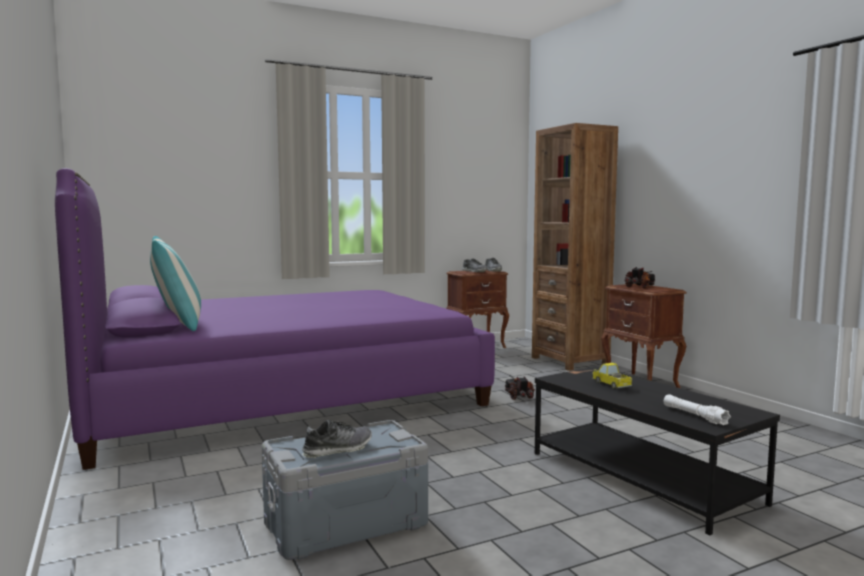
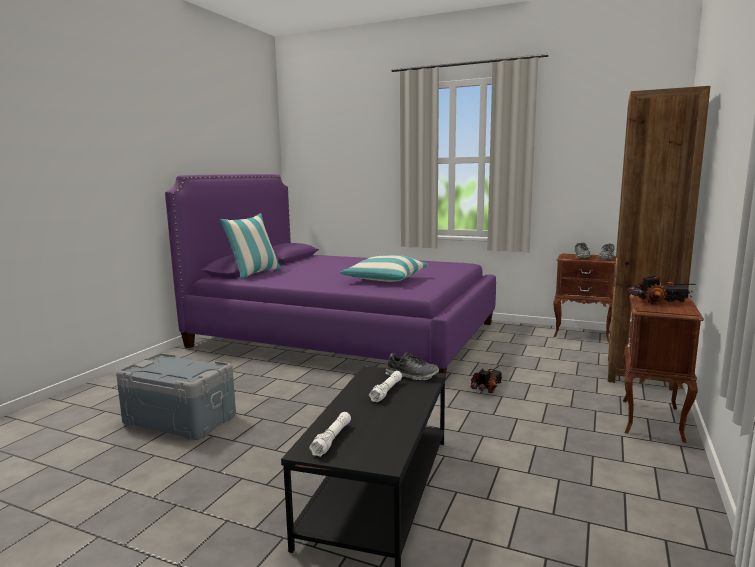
camera: 50 degrees right, 5 degrees up
(338, 450) = (165, 370): shoe -> shoe (411, 375)
(369, 307) = (385, 279): none -> pillow
(611, 385) = (387, 391): toy truck -> white flashlight

